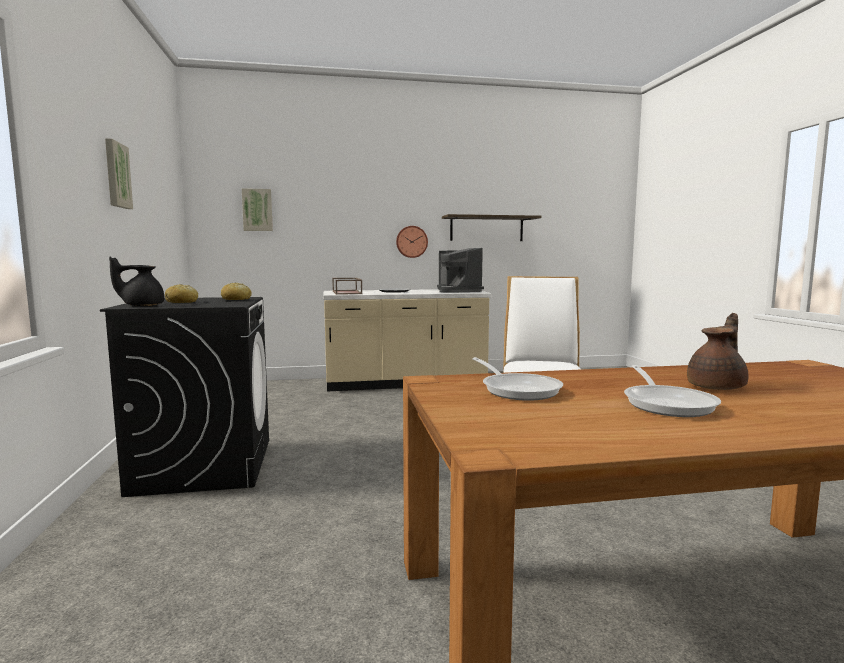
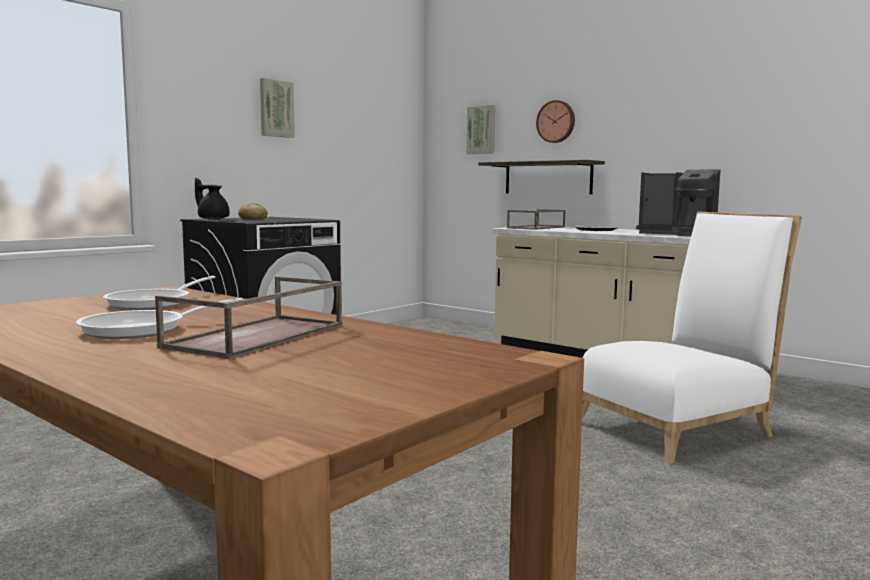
camera: 50 degrees right, 0 degrees up
(236, 299) = (299, 219): bread -> none
(411, 241) = (651, 162): wall clock -> wall clock (556, 121)
(458, 291) = (678, 234): coffee machine -> coffee machine turned 90 degrees counterclockwise
(486, 229) = (773, 137): shelf -> shelf (548, 178)
(717, 387) = (257, 336): brown teapot -> brown tray

